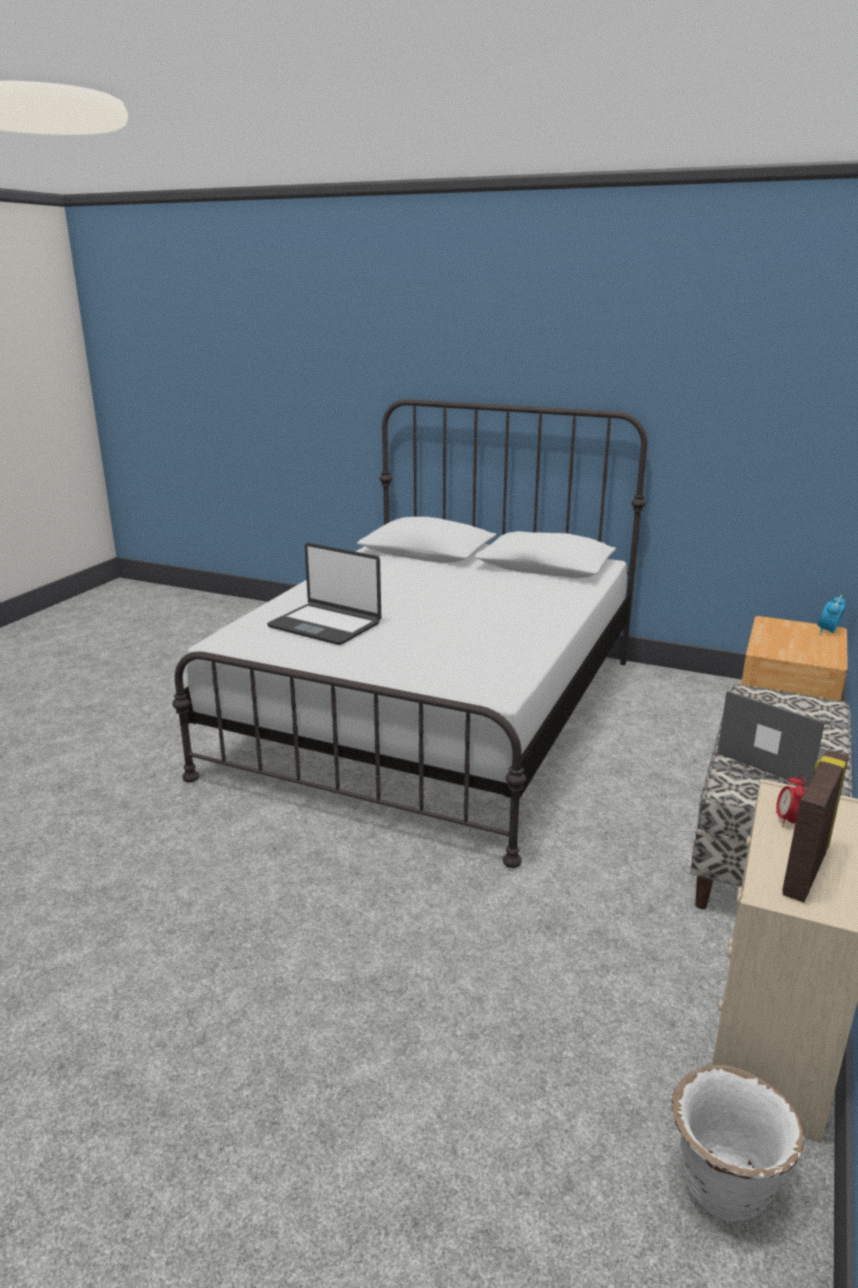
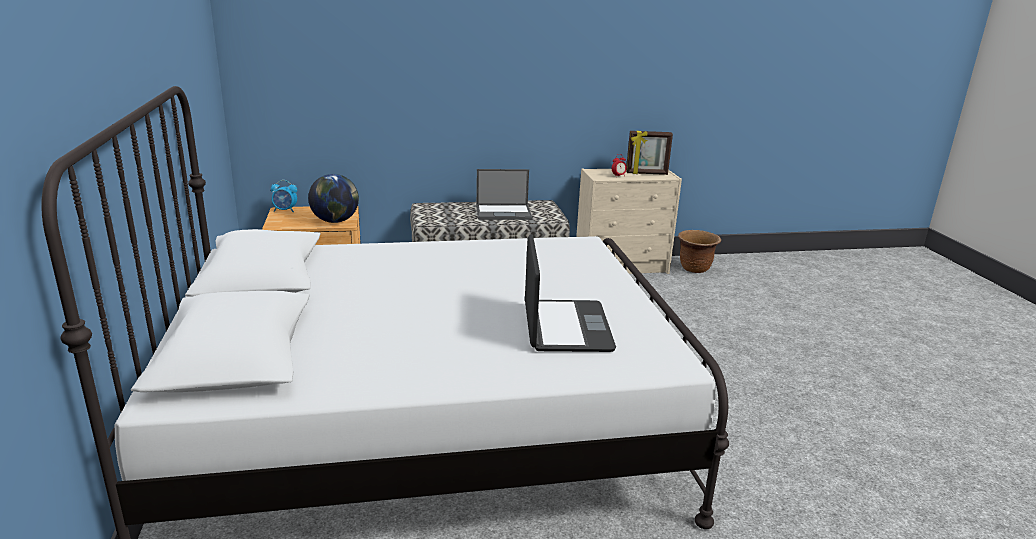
camera: 125 degrees left, 0 degrees up
(723, 1186) = (695, 268): white planter -> brown planter
(775, 648) = (335, 221): none -> globe
(776, 756) = (504, 212): laptop -> laptop turned 105 degrees counterclockwise

